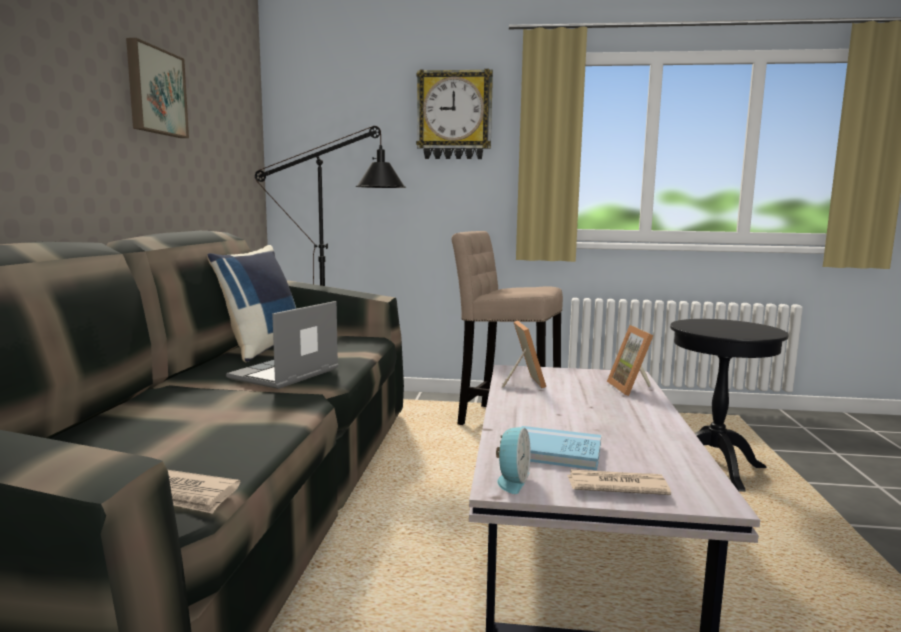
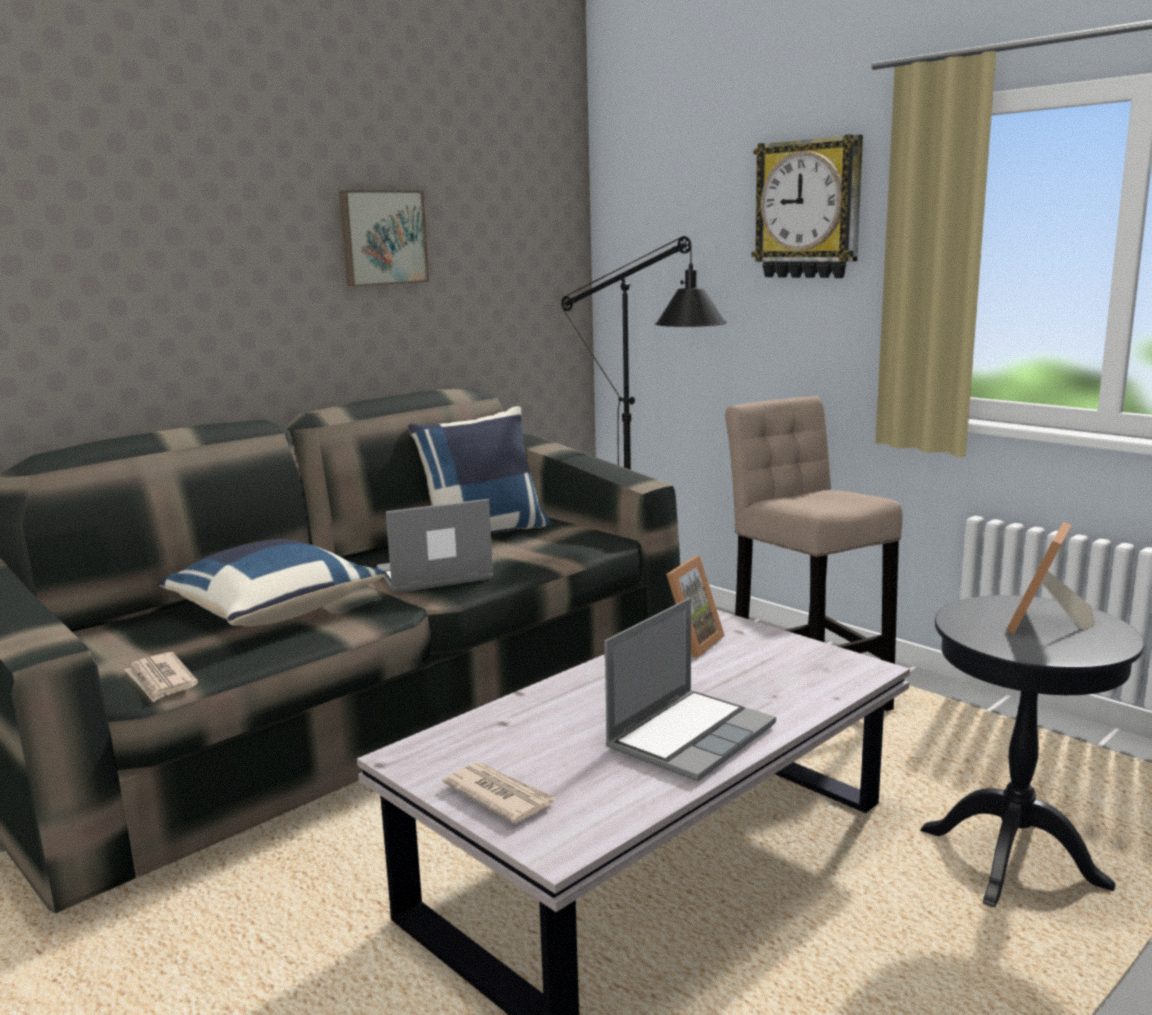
camera: 40 degrees right, 5 degrees up
(179, 422) = (274, 612): none -> blue pillow
(511, 480) = (423, 754): alarm clock -> none
(556, 452) = (527, 740): blue book -> none
(632, 423) = (690, 736): none -> laptop
(633, 388) = (814, 689): picture frame -> picture frame (1045, 625)

